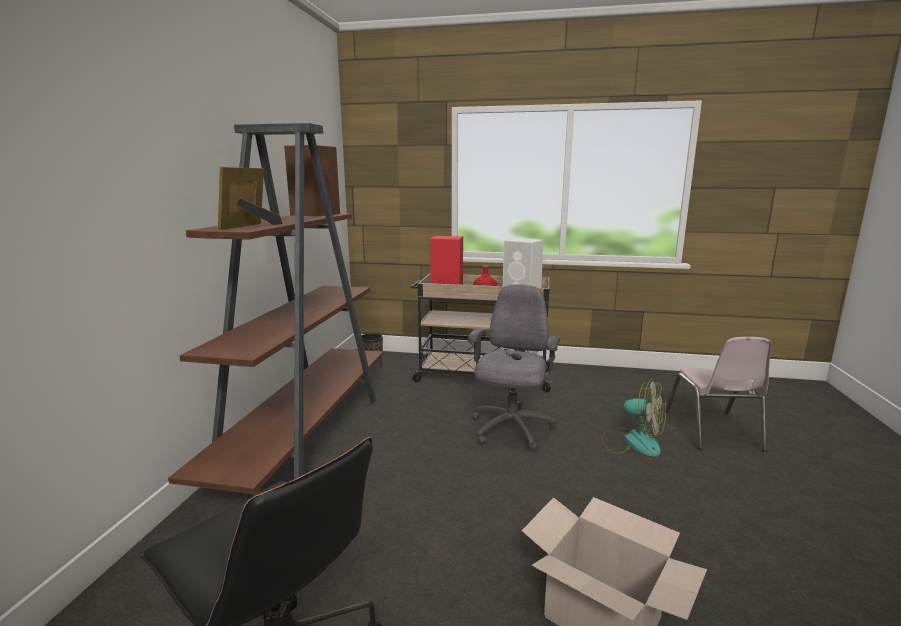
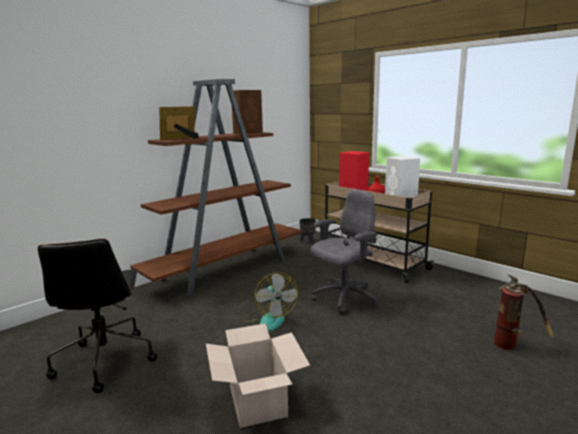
camera: 35 degrees right, 0 degrees up
(632, 441) = (424, 330): fan -> fan (269, 319)
(712, 430) = (514, 345): pink chair -> fire extinguisher

